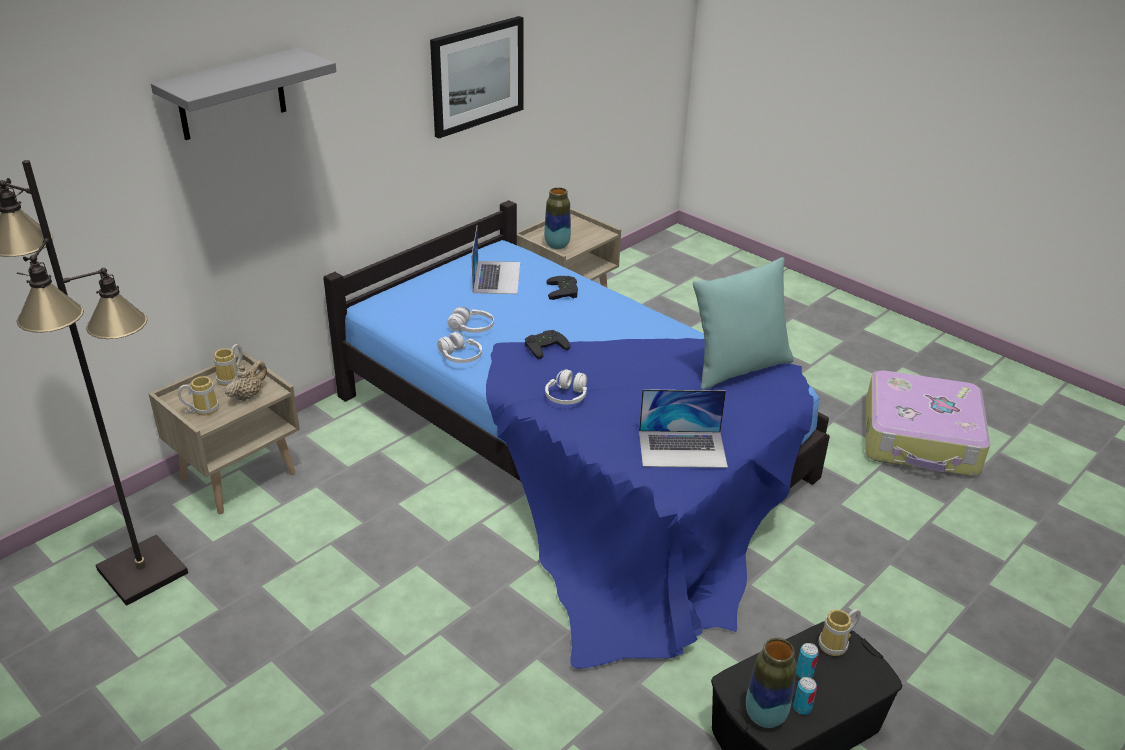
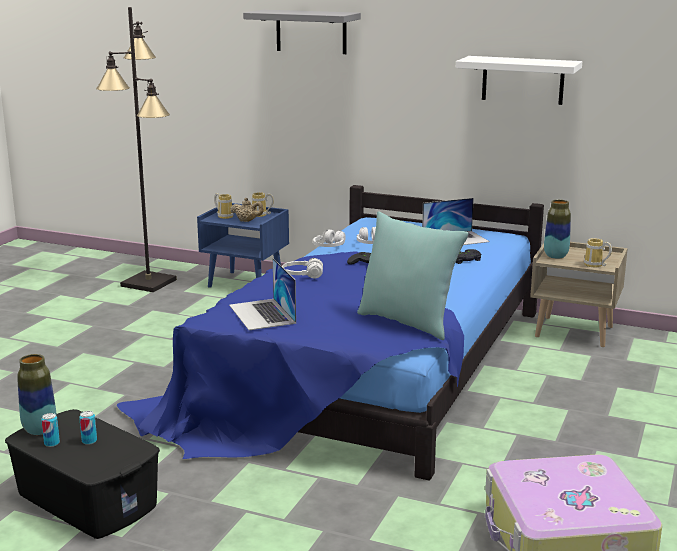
camera: 70 degrees right, 15 degrees down
(239, 476) = (246, 283): beige nightstand -> blue nightstand
(477, 75) = (522, 80): picture -> white shelf
(837, 645) = (126, 451): mug -> mug (595, 265)

